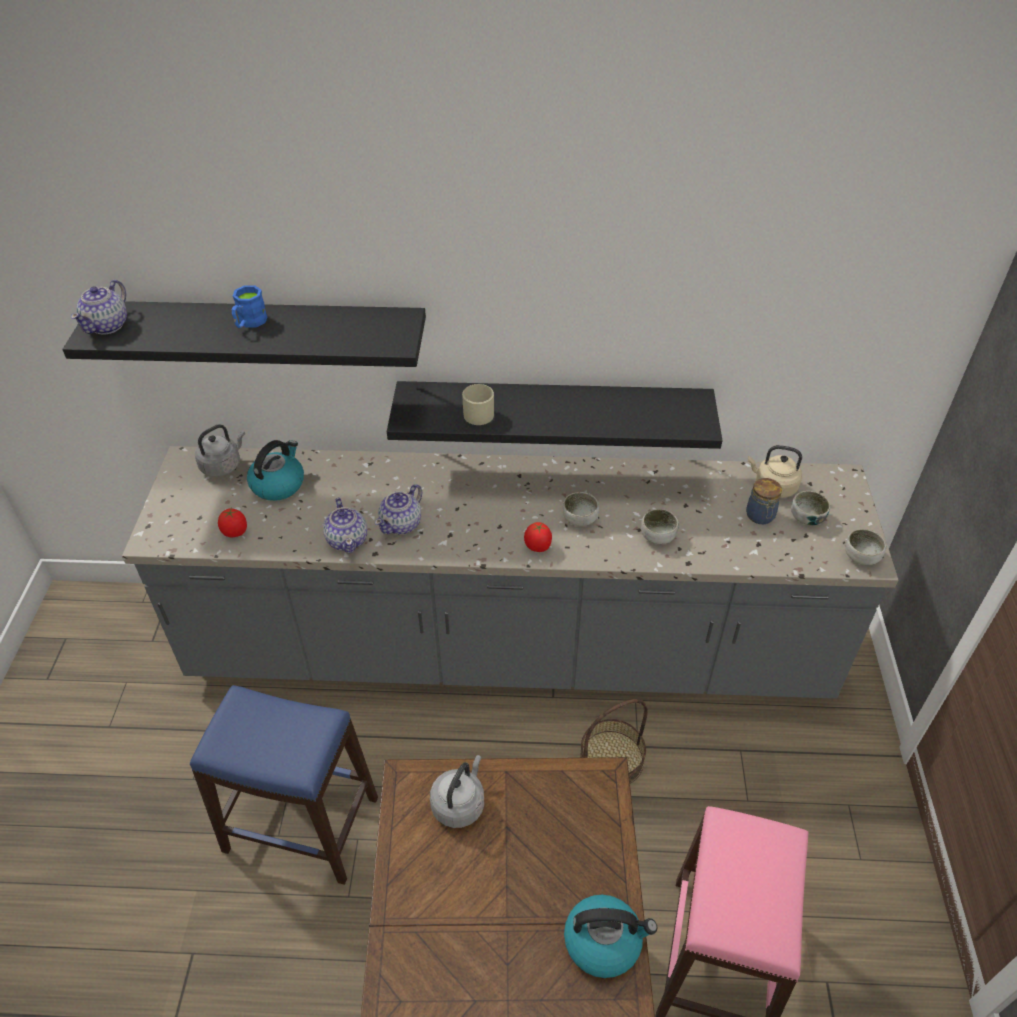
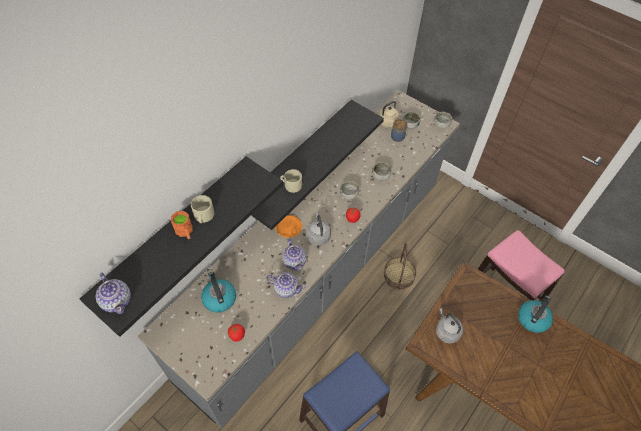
camera: 55 degrees left, 10 degrees up
(223, 465) = (180, 317): grey kettle -> grey kettle (318, 236)
(249, 323) = (185, 232): blue mug -> orange mug
(288, 324) = (203, 216): none -> beige mug
(453, 487) = (288, 227): none -> orange plate

